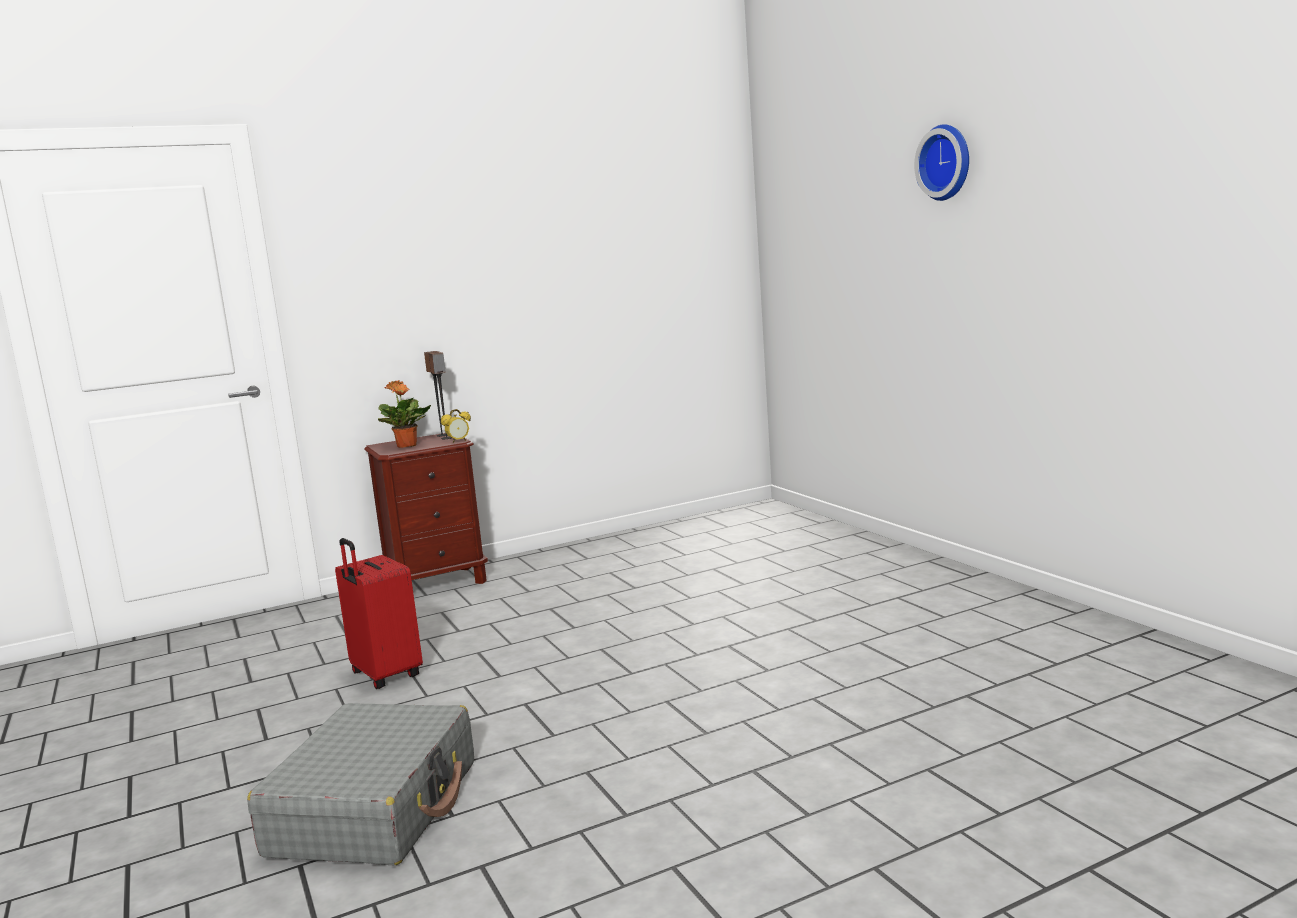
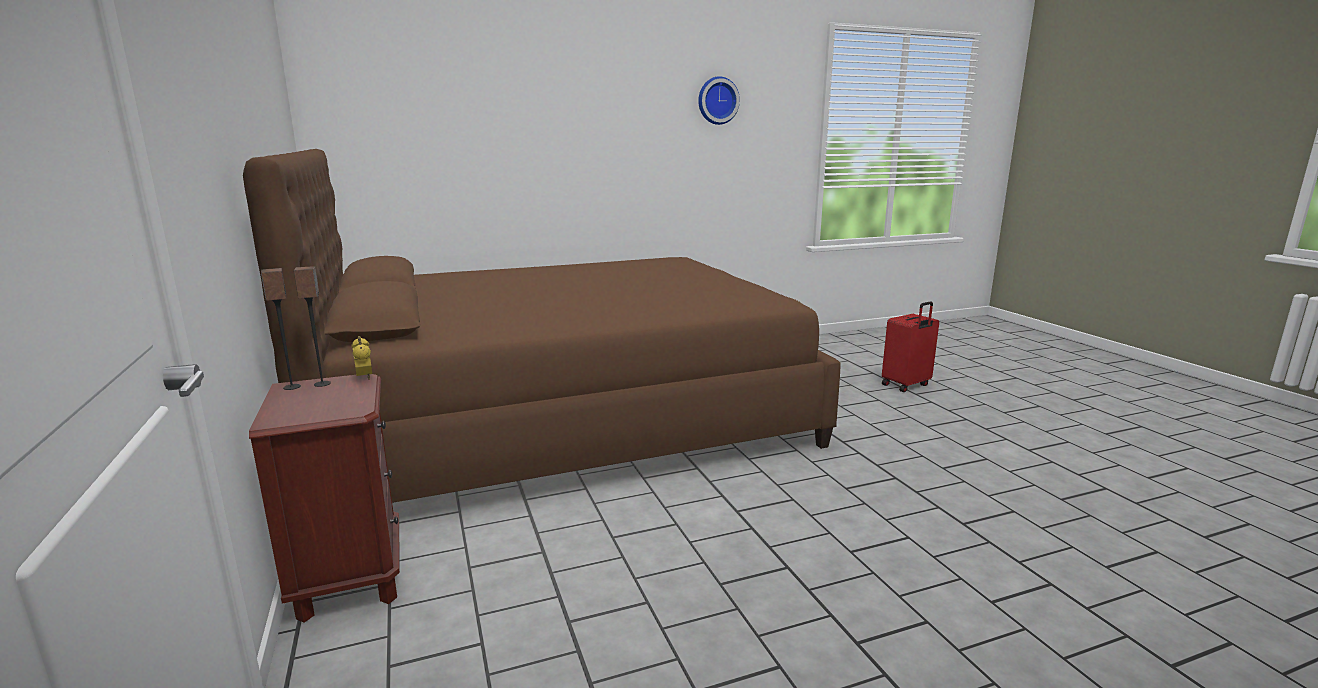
camera: 85 degrees left, 5 degrees up
(376, 808) = (905, 572): grey suitcase -> none
(384, 676) = (643, 593): red suitcase -> red suitcase (906, 385)
(407, 446) = (330, 403): potted plant -> none
(747, 589) = (562, 419): none -> brown bed
(947, 162) = (560, 97): wall clock -> wall clock (717, 101)

